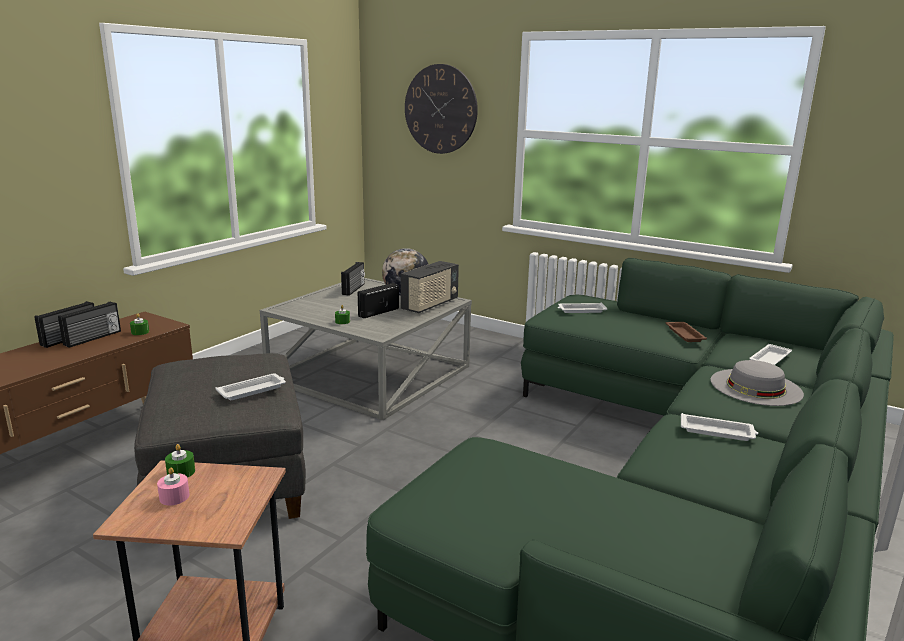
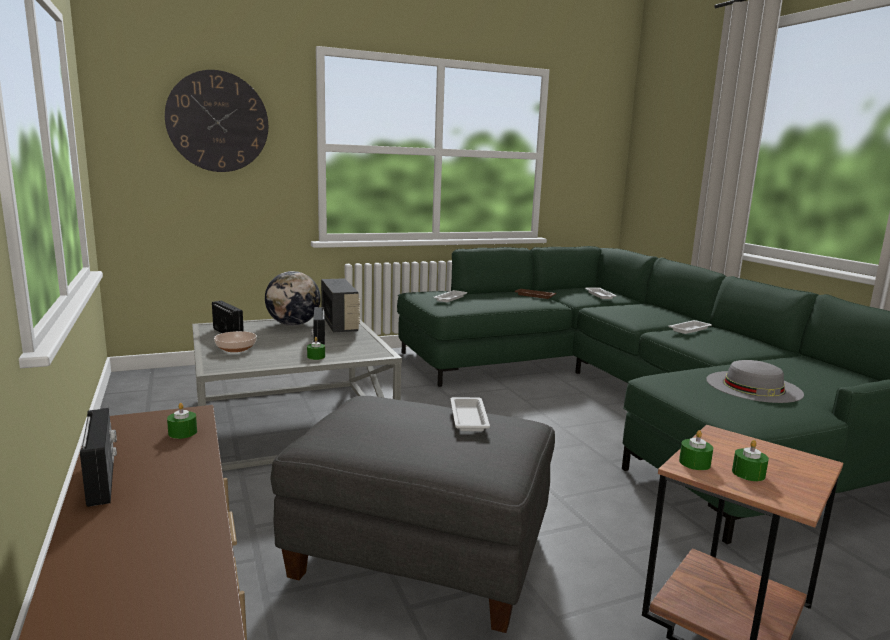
camera: 55 degrees left, 5 degrees down
(93, 338) = (141, 464): radio -> none
(174, 497) = (748, 473): pink candle -> green candle
(325, 300) = (236, 349): none -> bowl
(755, 387) = (636, 308): grey hat -> grey hat (753, 386)

